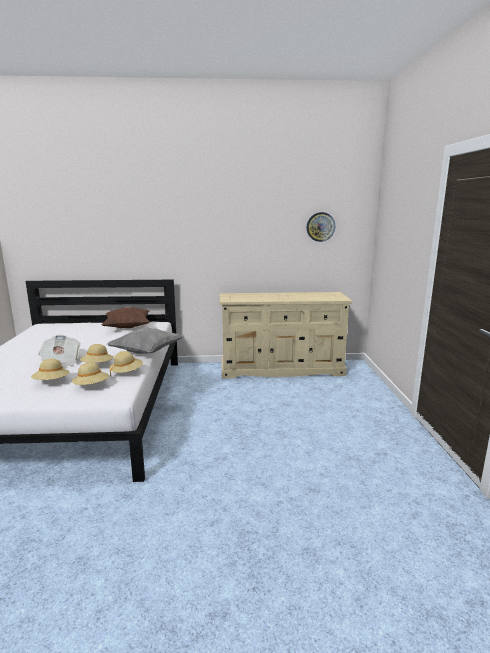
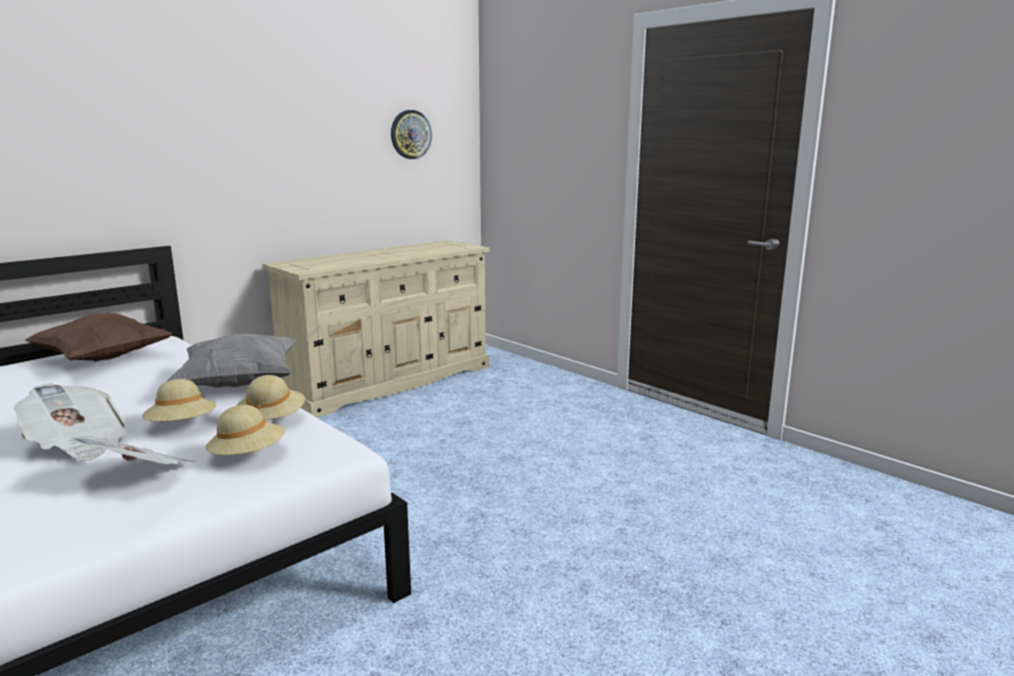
camera: 40 degrees left, 0 degrees up
(51, 382) = (139, 477): beige hat -> newspaper

